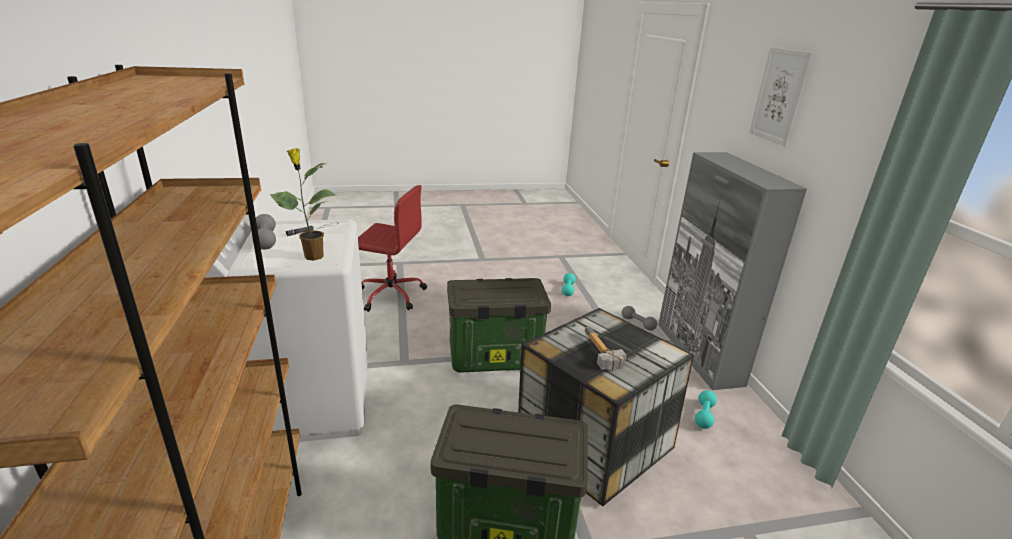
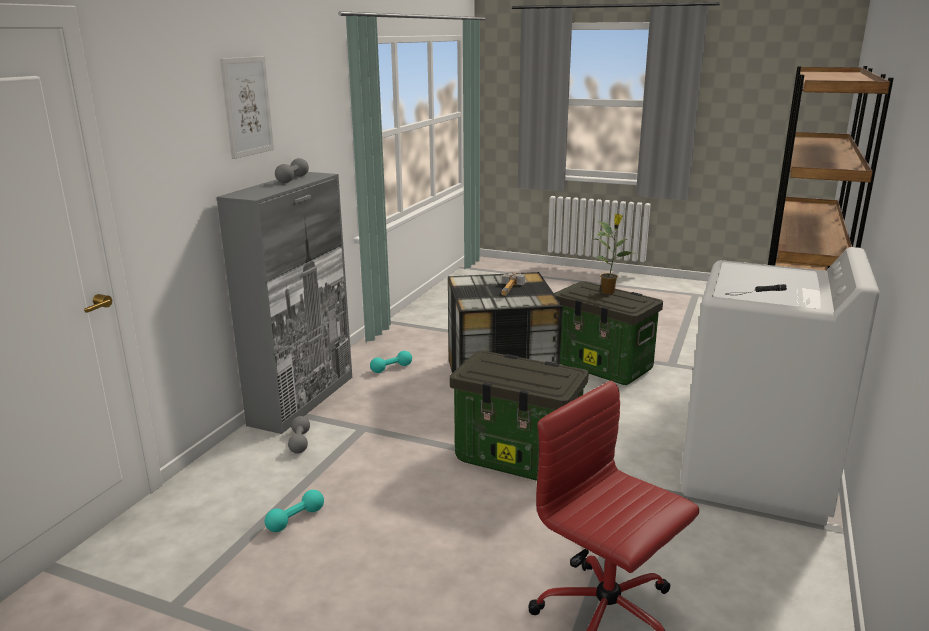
camera: 145 degrees left, 5 degrees down
(266, 240) = (806, 289): grey dumbbell -> grey dumbbell (292, 179)
(312, 256) = (750, 269): potted plant -> potted plant (608, 292)

